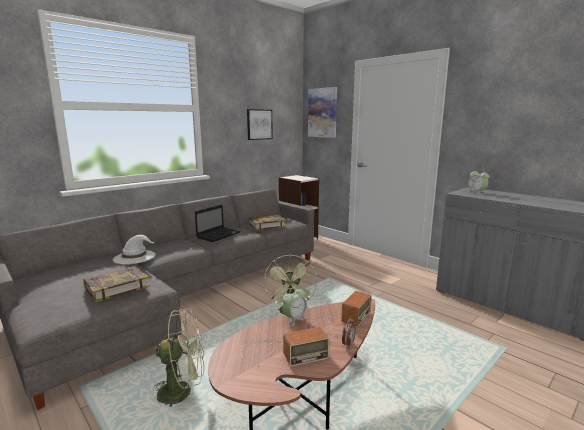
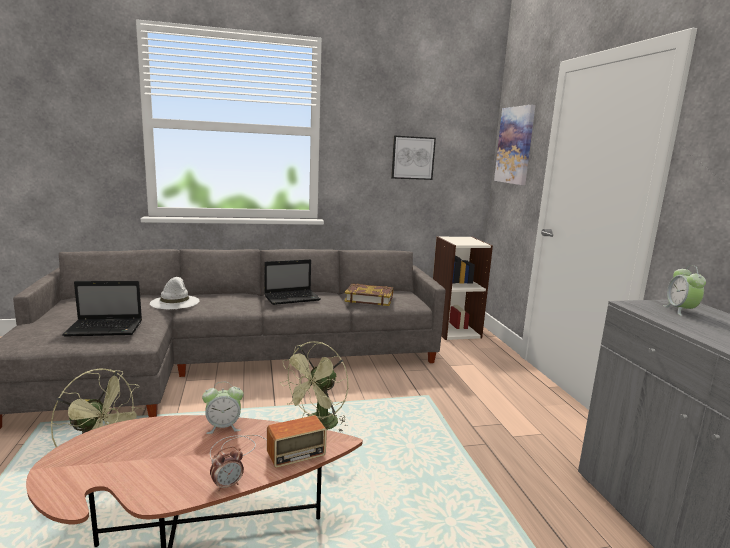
camera: 30 degrees right, 0 degrees up
(116, 287) = (106, 328): book -> laptop
(280, 352) = (144, 460): radio -> none

